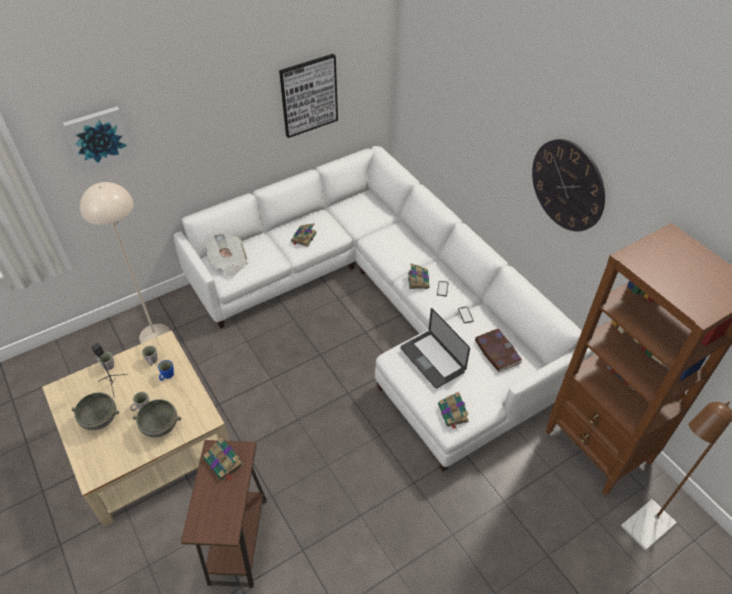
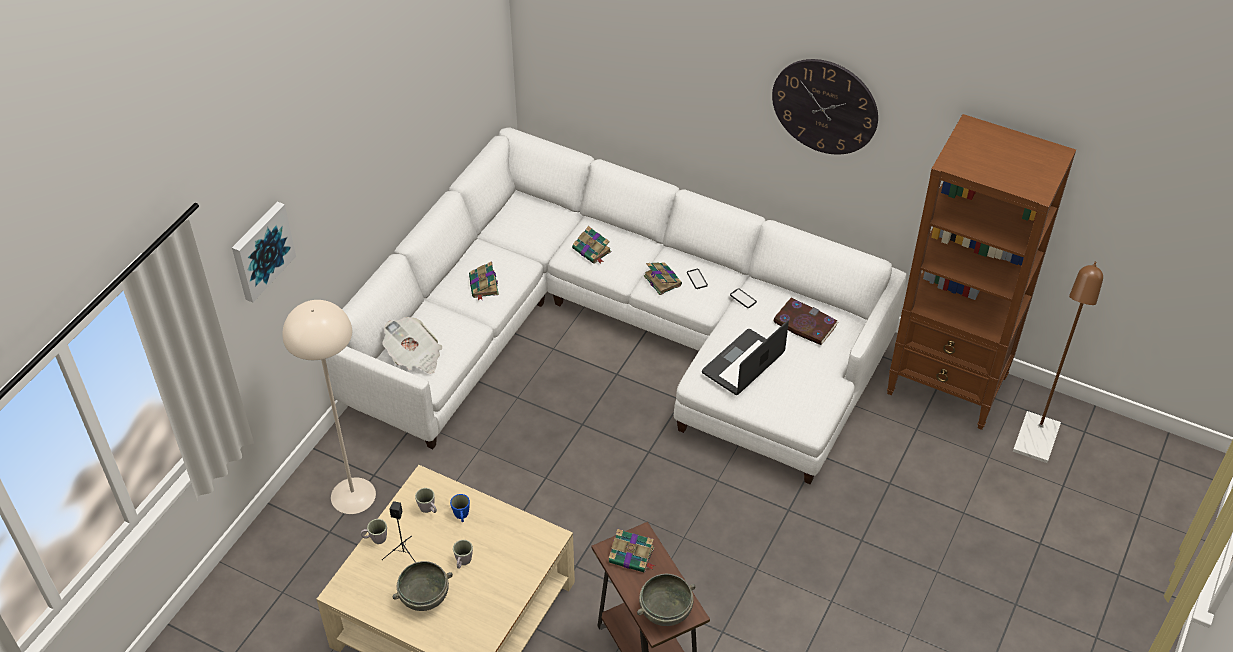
camera: 30 degrees left, 0 degrees up
(161, 426) = (503, 569): grey bowl -> grey bowl (665, 610)
(308, 95) = (439, 97): picture -> none
(432, 360) = (743, 363): laptop -> laptop turned 105 degrees clockwise
(453, 413) = (803, 409): book -> book (592, 251)

